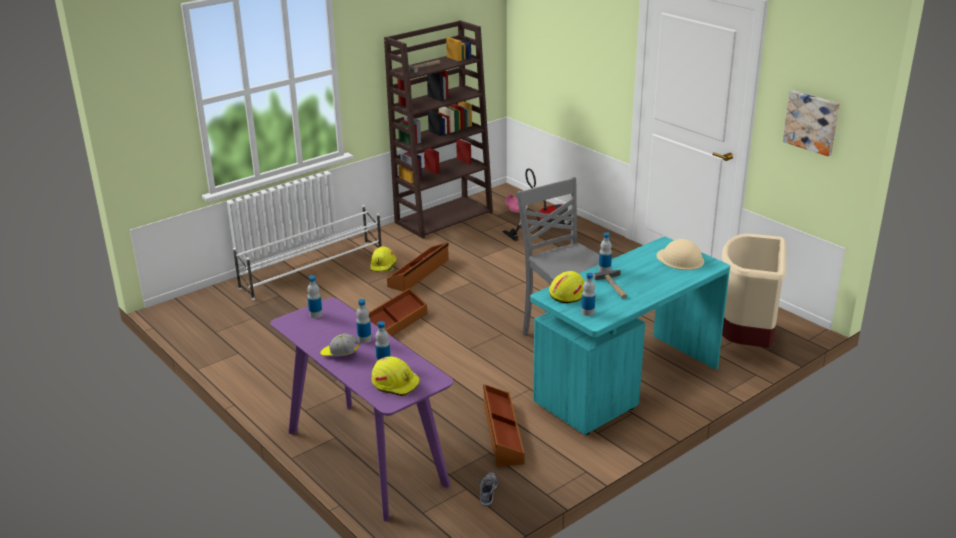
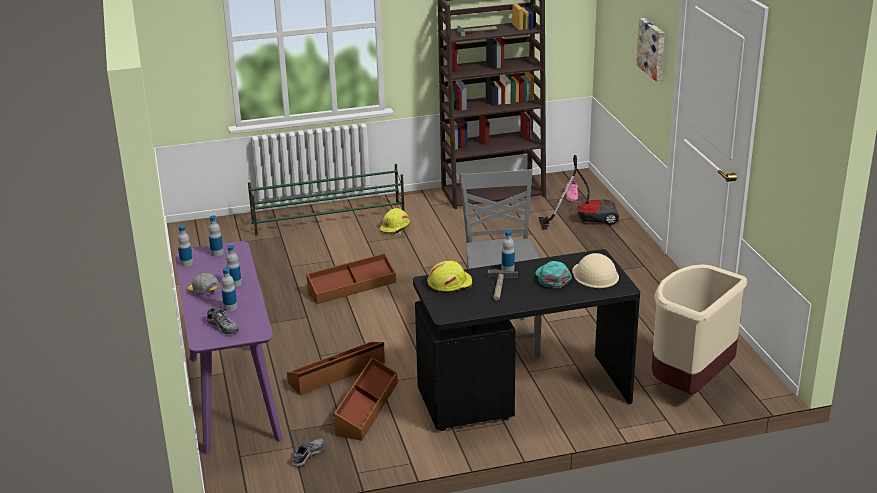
camera: 25 degrees right, 0 degrees up
(313, 270) = (329, 219): white shoe rack -> green shoe rack
(396, 383) = (223, 327): yellow hard hat -> shoe
(419, 273) = (422, 242): brown storage box -> brown storage box (337, 373)
(587, 312) = (448, 305): bottle -> bottle (186, 263)
(626, 384) = (523, 394): turquoise desk -> black desk
(649, 269) = (552, 278): none -> turquoise cap
(812, 122) = (791, 153): picture -> picture (652, 48)

